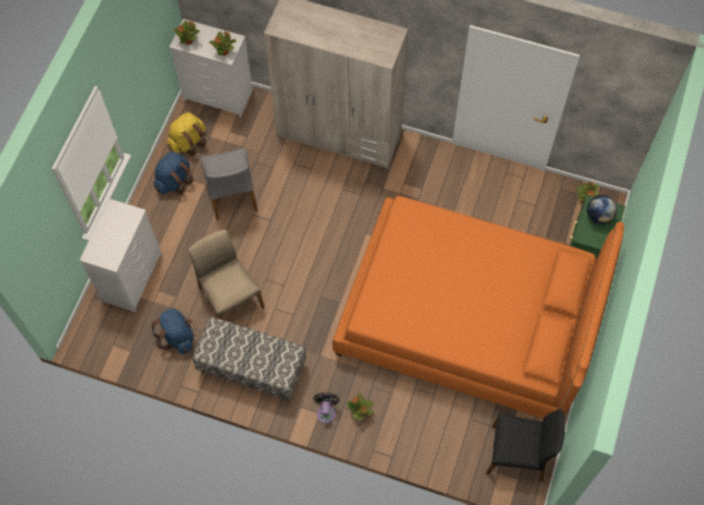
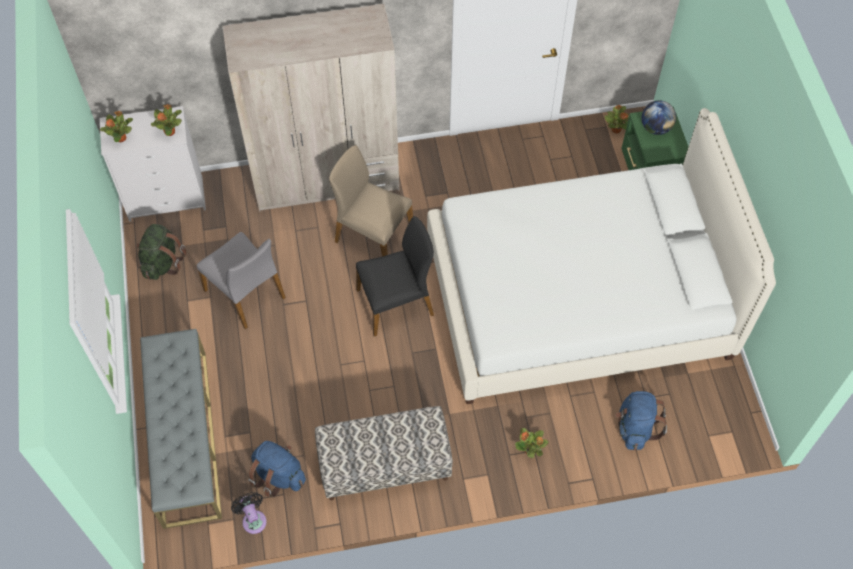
camera: 30 degrees left, 5 degrees down
(132, 277) = (185, 437): white dresser -> grey bench
(174, 181) = (171, 311): blue backpack -> blue backpack (635, 428)
(188, 142) = (162, 263): yellow backpack -> green backpack
(230, 297) = (312, 403): beige chair -> beige chair (373, 235)
(326, 412) = (494, 469): black fan -> black fan (253, 519)
(468, 319) = (578, 298): orange bed -> white bed
(518, 454) = (715, 407): black chair -> black chair (396, 303)

